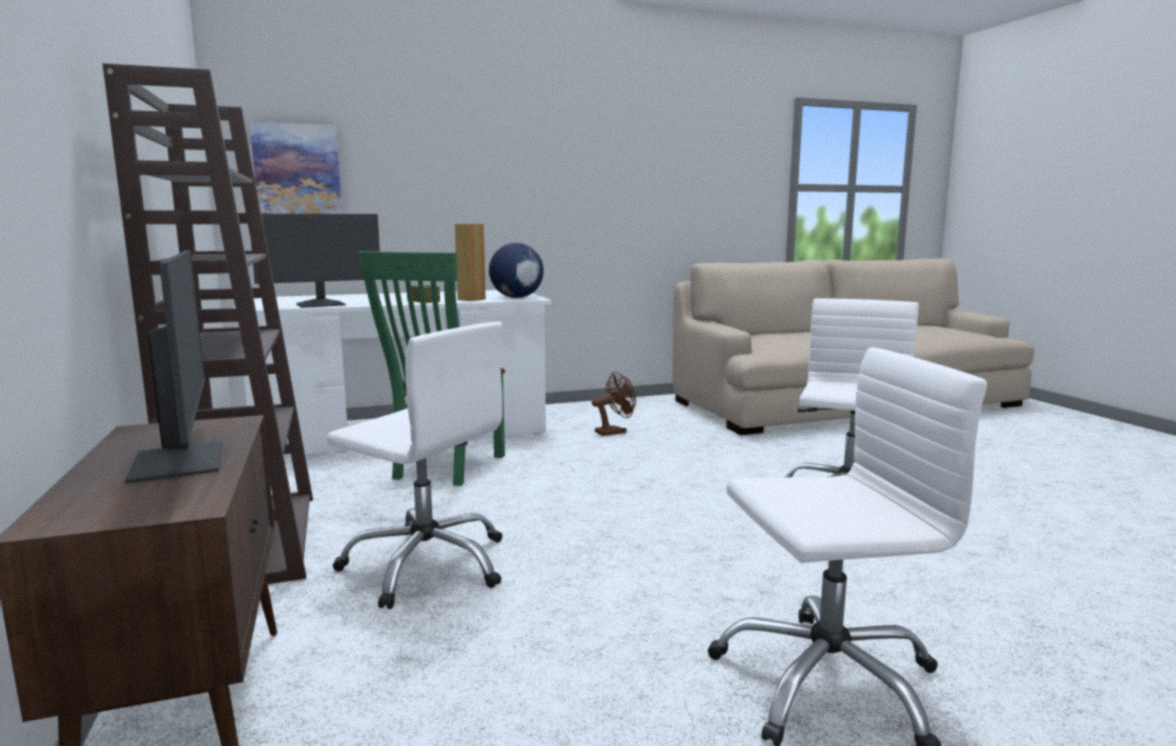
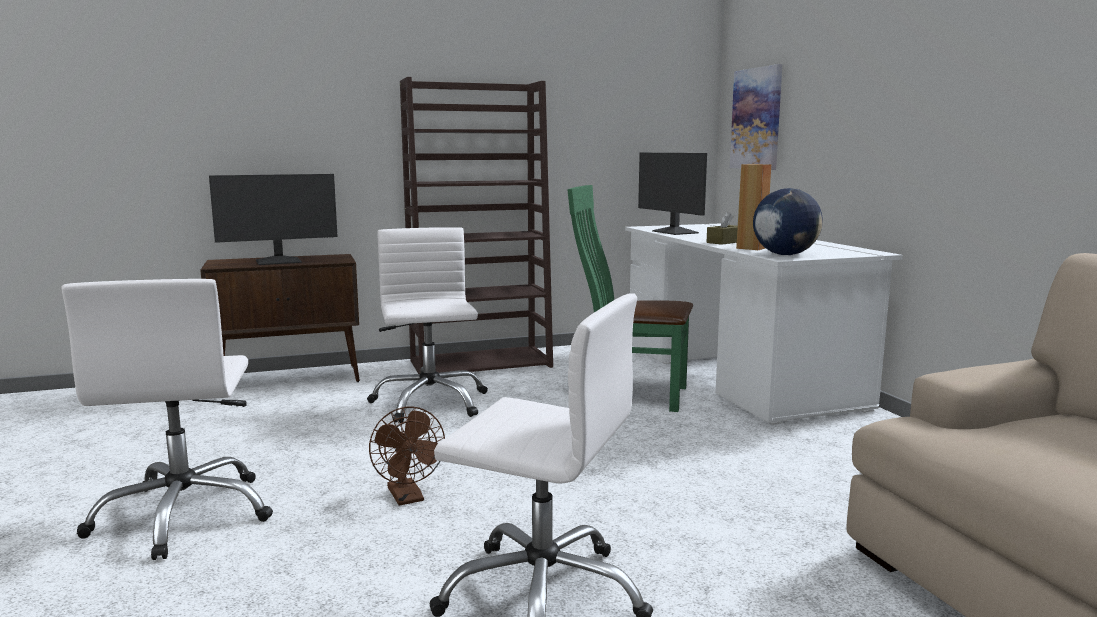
camera: 90 degrees right, 0 degrees up
(427, 564) = (429, 403): white office chair -> white office chair turned 135 degrees clockwise
(615, 432) = (806, 460): brown fan -> brown fan (408, 498)

